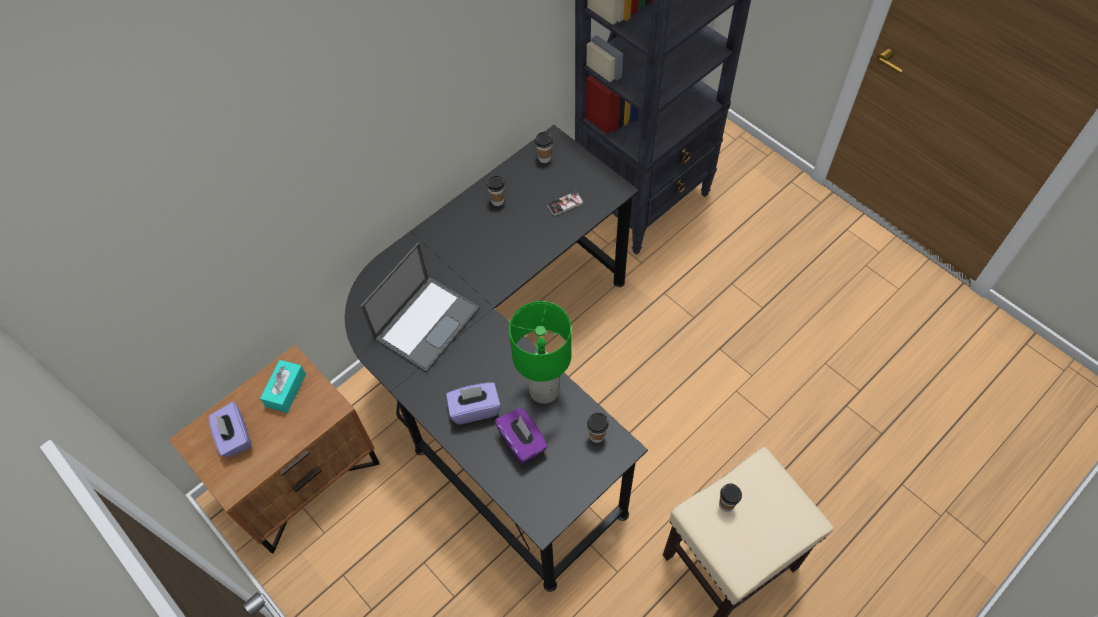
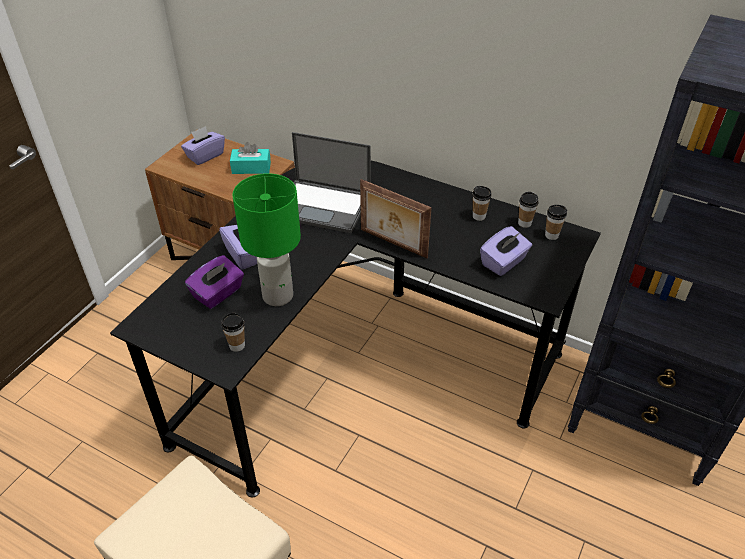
camera: 70 degrees right, 15 degrees down
(508, 279) = (392, 244): none -> picture frame
(565, 204) = (504, 262): phone -> purple tissue box
(726, 504) = (202, 504): cup -> cup (524, 223)

